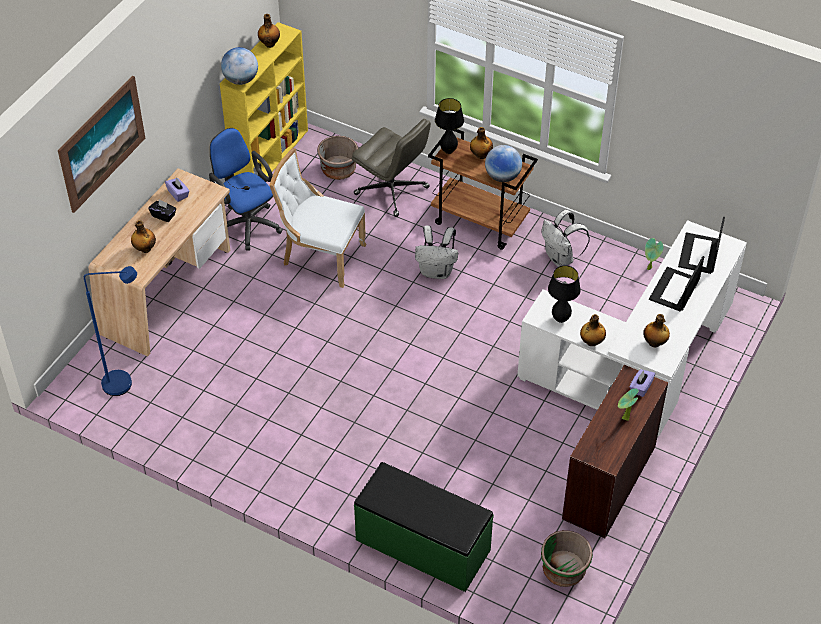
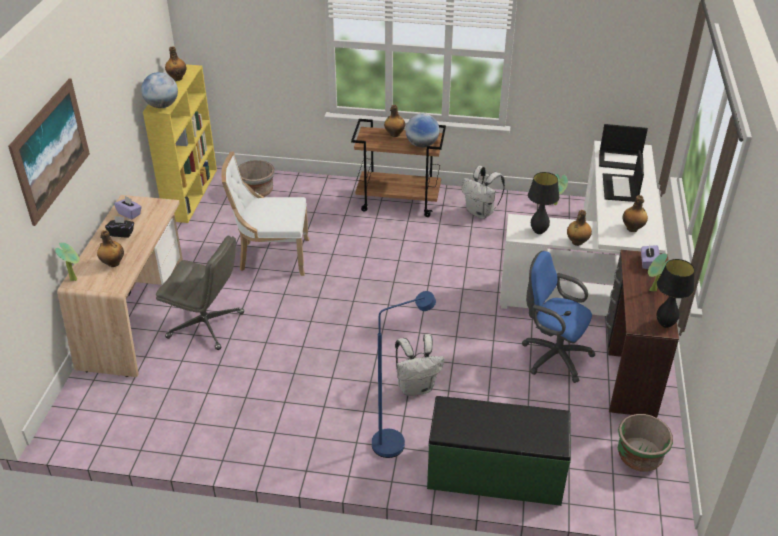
camera: 20 degrees left, 10 degrees down
(107, 256) = (75, 278): none -> potted plant
(125, 383) = (122, 408): blue floor lamp -> blue floor lamp (396, 441)
(247, 223) = (191, 247): blue office chair -> blue office chair (552, 356)
(392, 191) = (312, 196): grey office chair -> grey office chair (207, 325)
(437, 271) = (382, 244): white backpack -> white backpack (416, 387)
(448, 151) = (365, 137): black table lamp -> black table lamp (665, 324)
(699, 254) = (621, 160): laptop -> laptop turned 75 degrees counterclockwise

